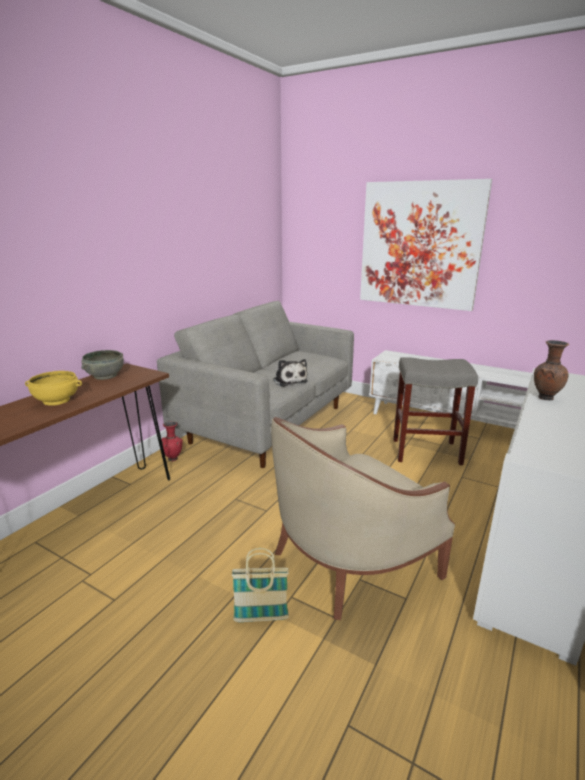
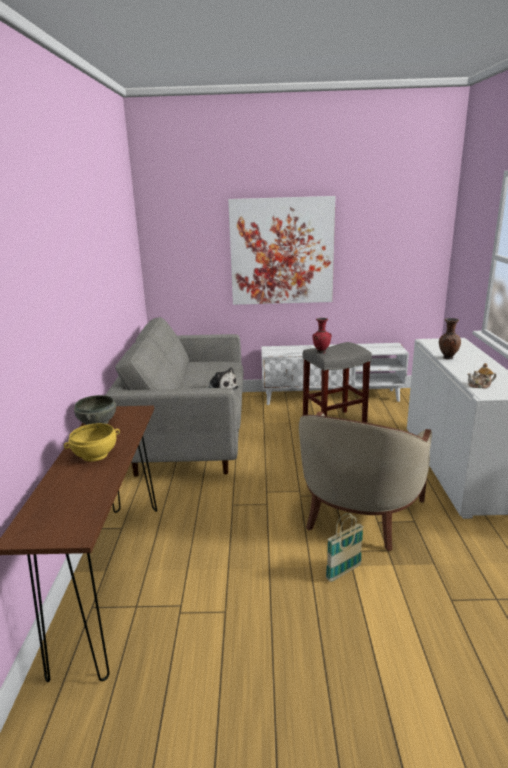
camera: 30 degrees left, 0 degrees up
(173, 459) = (137, 493): red vase -> red vase (321, 352)
(540, 442) = (480, 385): none -> teapot

